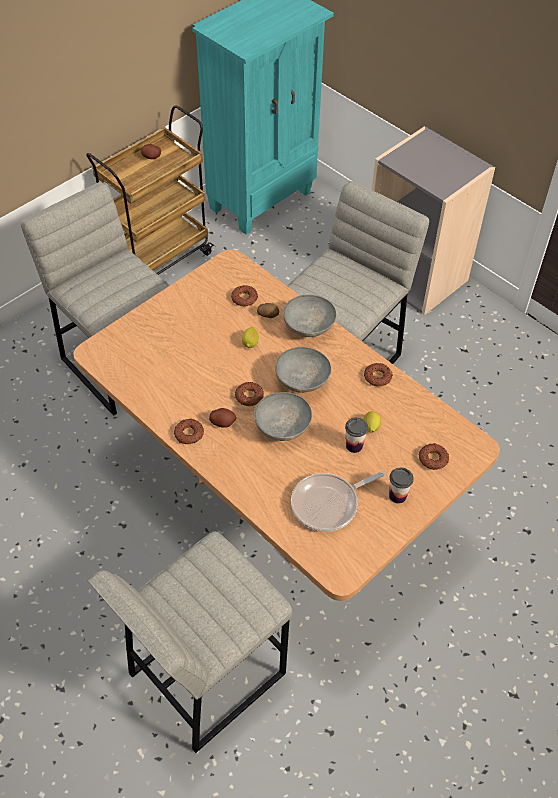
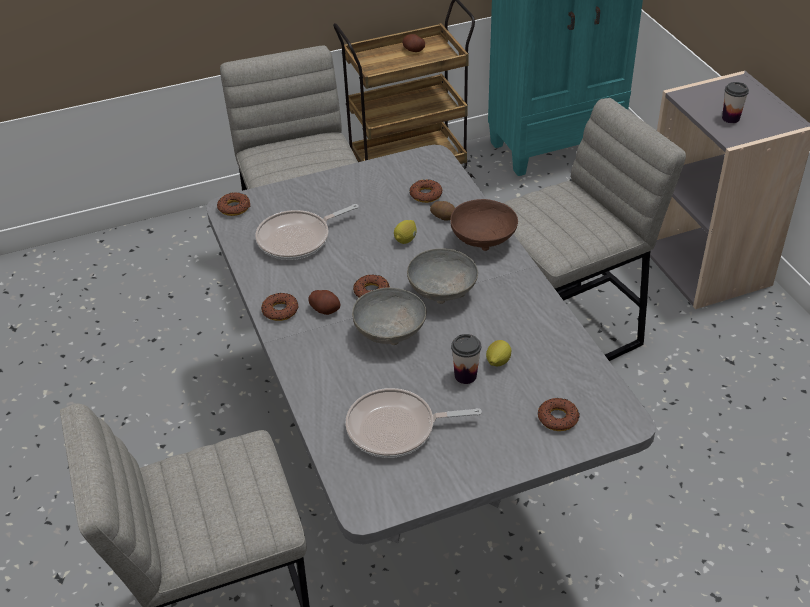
camera: 25 degrees right, 10 degrees down
(166, 366) = (298, 239): none -> frying pan
(277, 497) = (411, 456): brown dining table -> grey dining table
(307, 329) = (481, 241): grey bowl -> brown bowl
(377, 377) = (538, 312): donut -> donut (234, 207)
(397, 496) = (488, 445): cup -> cup (730, 118)

